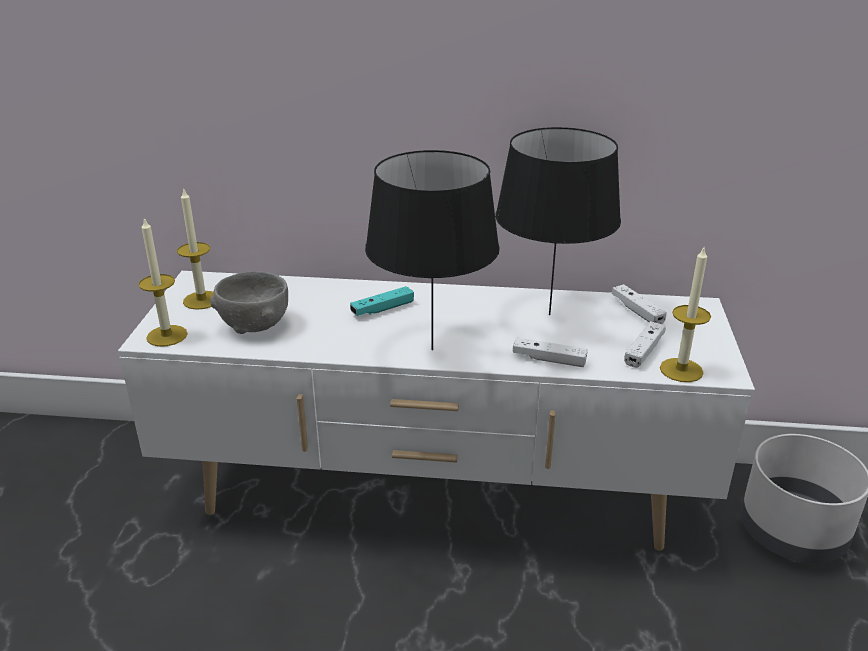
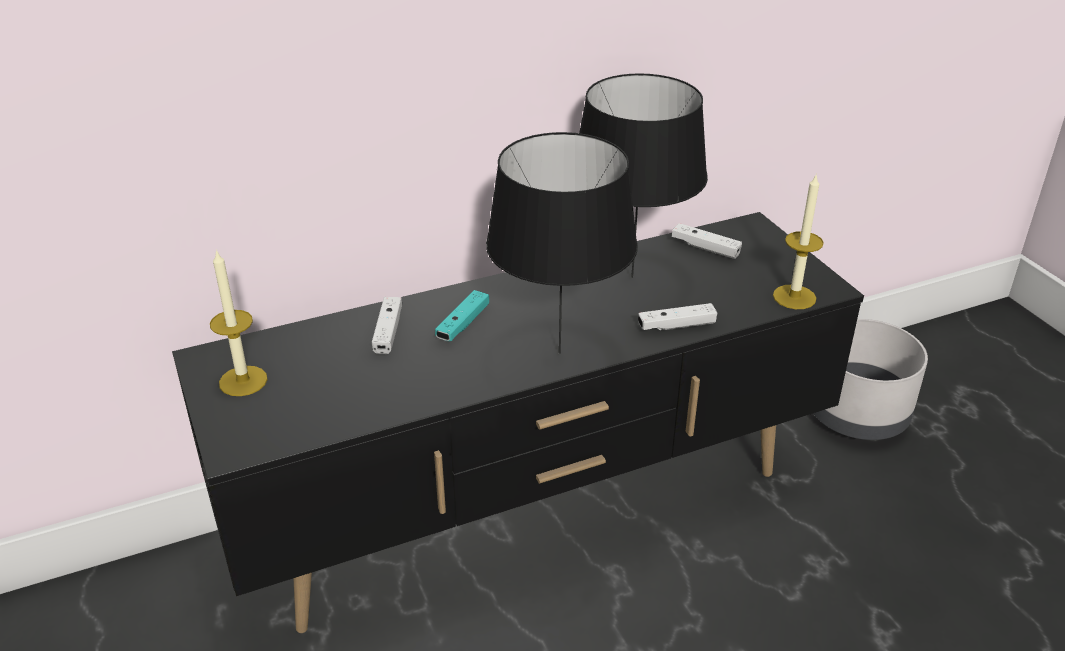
camera: 30 degrees left, 5 degrees up
(167, 336) = (250, 439): candle -> none
(254, 325) = (341, 390): grey bowl -> none
(435, 498) = (533, 510): white tv stand -> black tv stand
(644, 351) = (748, 288): white game controller -> white game controller (388, 332)

